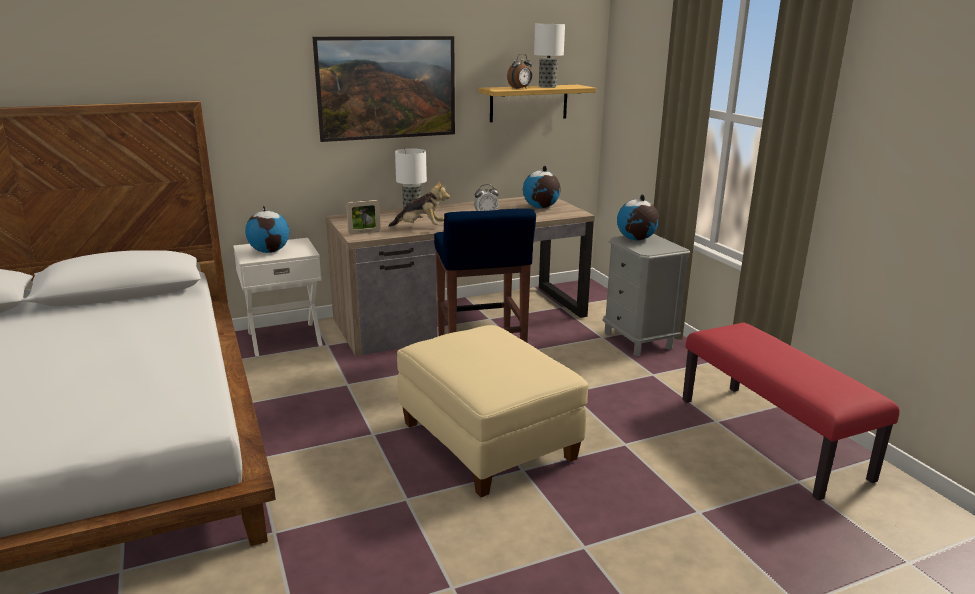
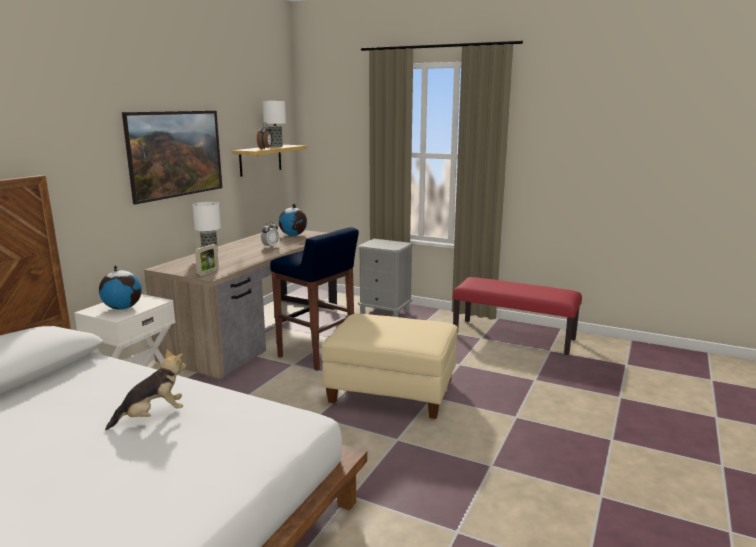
camera: 40 degrees left, 5 degrees down
(420, 227) = (242, 261): plush toy -> plush toy (153, 416)
(636, 239) = (375, 243): globe -> none

